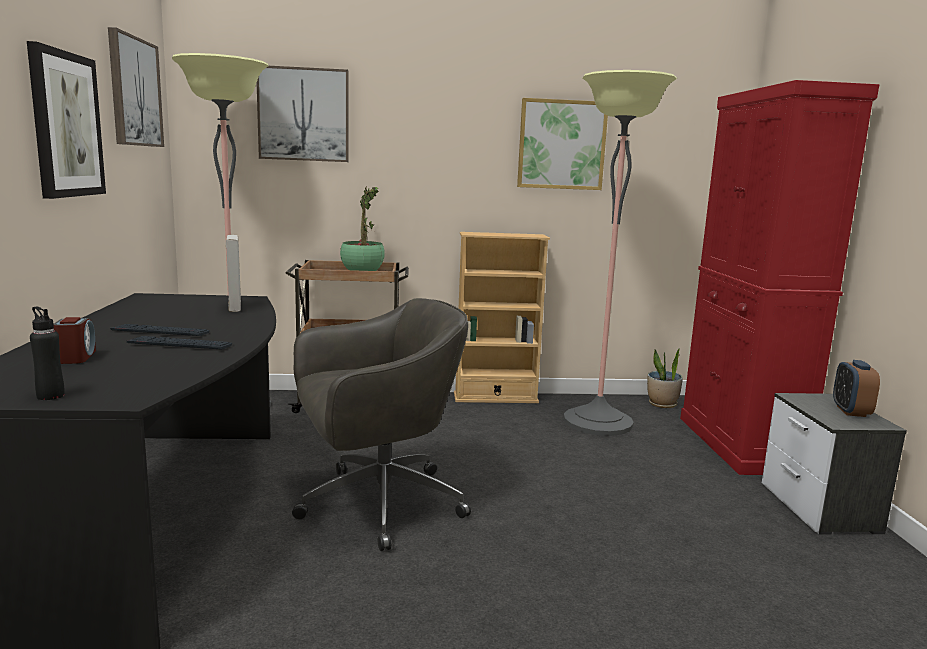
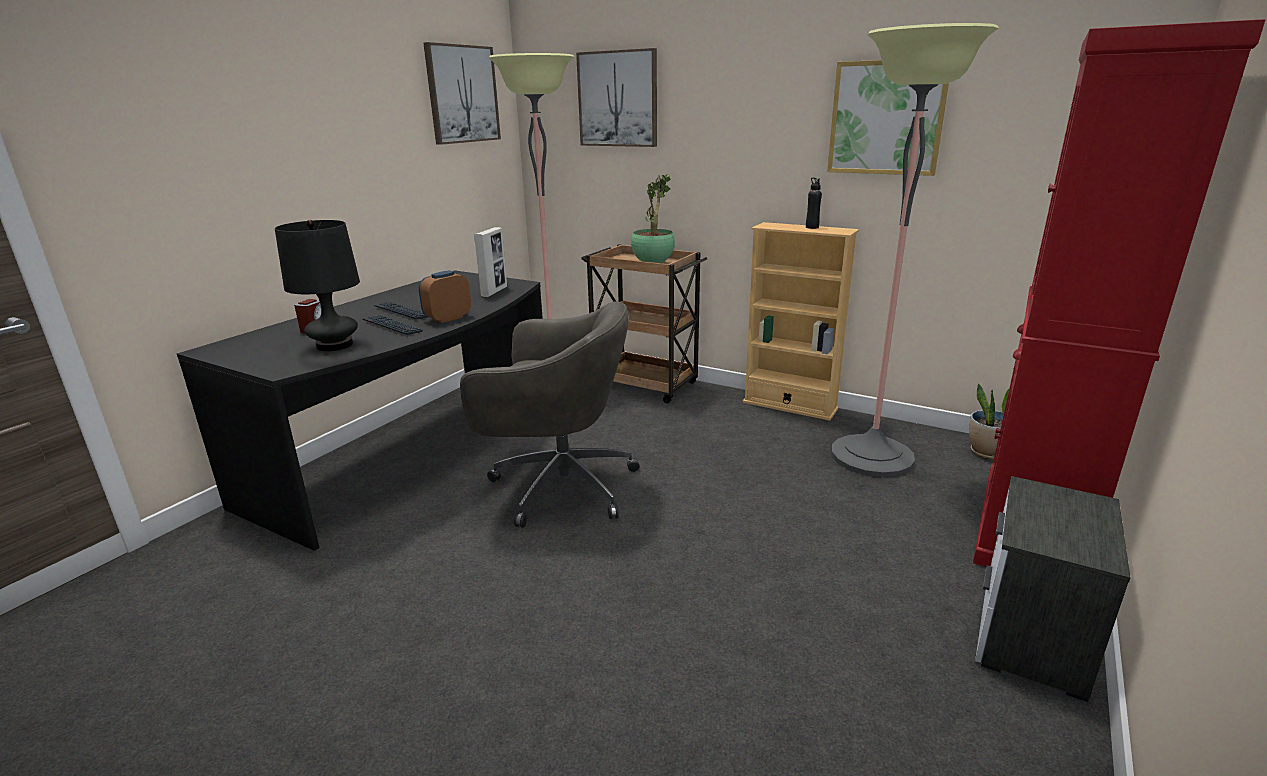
camera: 35 degrees right, 10 degrees up
(50, 396) = (253, 359): black bottle -> black bottle (812, 227)
(66, 125) = (367, 137): picture -> none
(144, 368) = (335, 345): none -> black table lamp
(851, 411) = (1085, 528): alarm clock -> alarm clock (447, 318)

